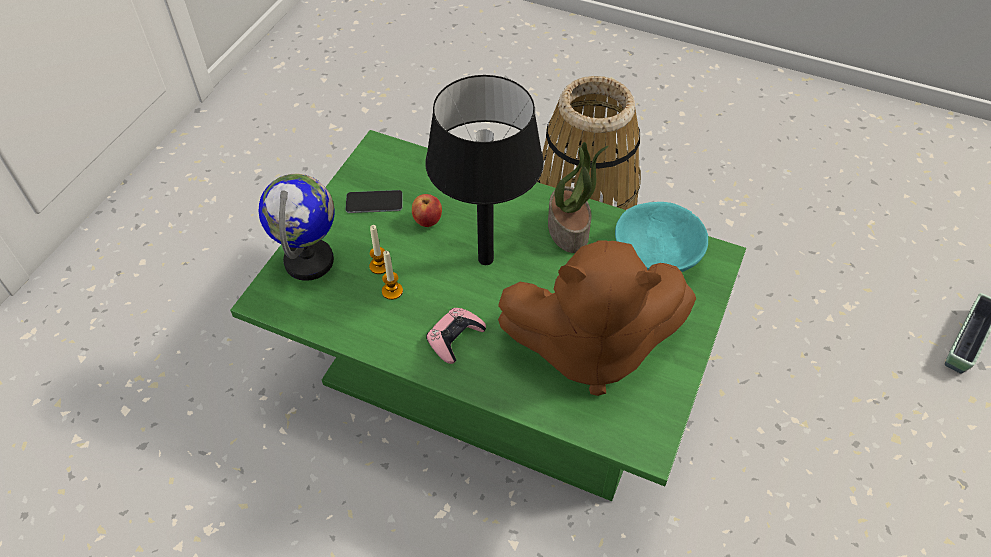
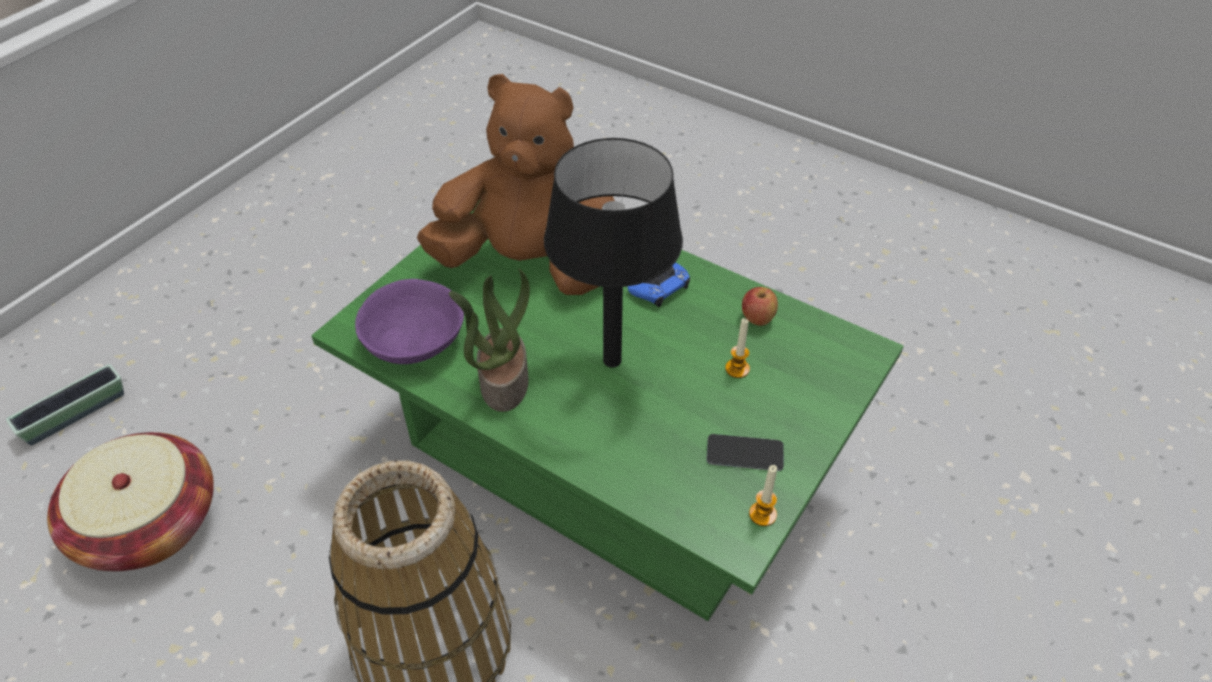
camera: 170 degrees left, 5 degrees down
(310, 261) = (821, 386): globe -> none
(392, 291) = (723, 340): candle -> candle (762, 514)
(427, 221) = (675, 417): apple -> apple (757, 319)
(455, 338) = (660, 288): pink game controller -> blue game controller
(656, 254) = (415, 340): turquoise bowl -> purple bowl
(824, 268) = (149, 524): none -> basket

